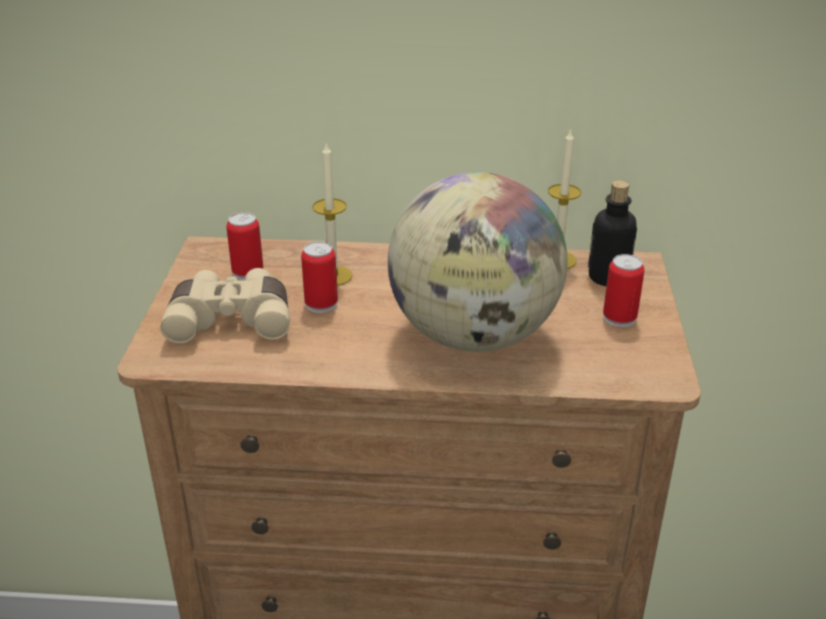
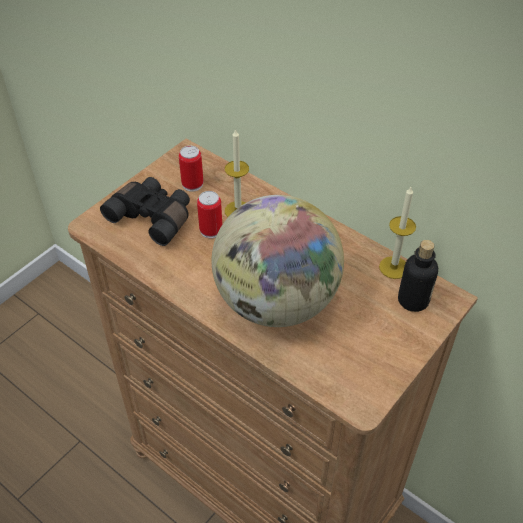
camera: 35 degrees right, 15 degrees up
(231, 319) = (153, 217): beige binoculars -> black binoculars
(619, 318) = (384, 338): can -> none

